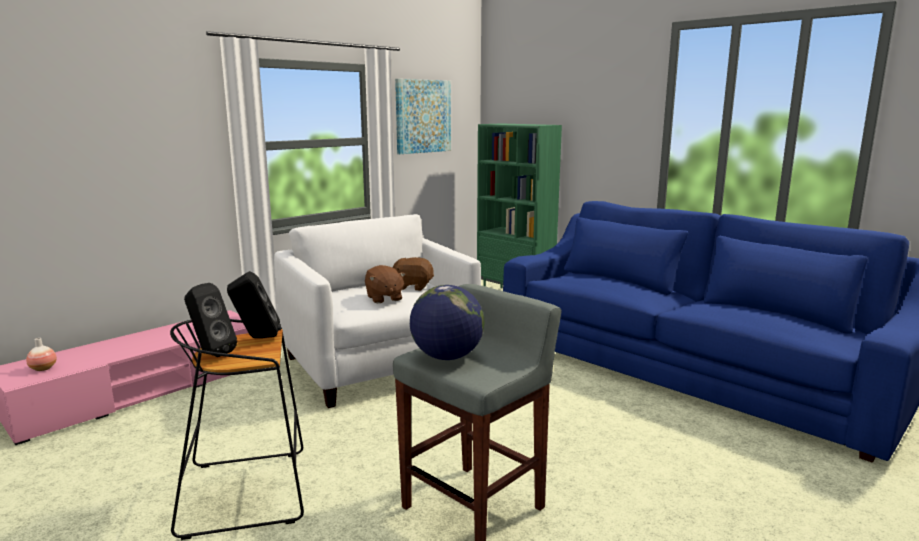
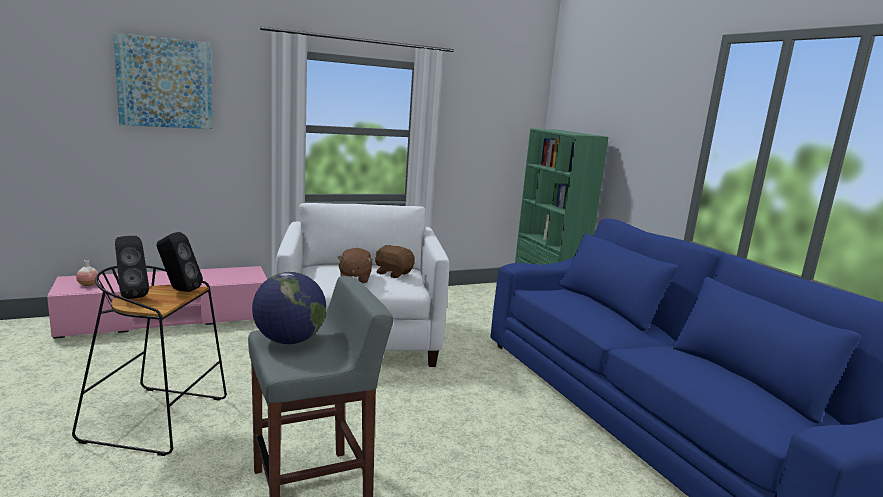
camera: 20 degrees right, 0 degrees up
(423, 116) = (477, 116): picture -> picture (165, 83)

